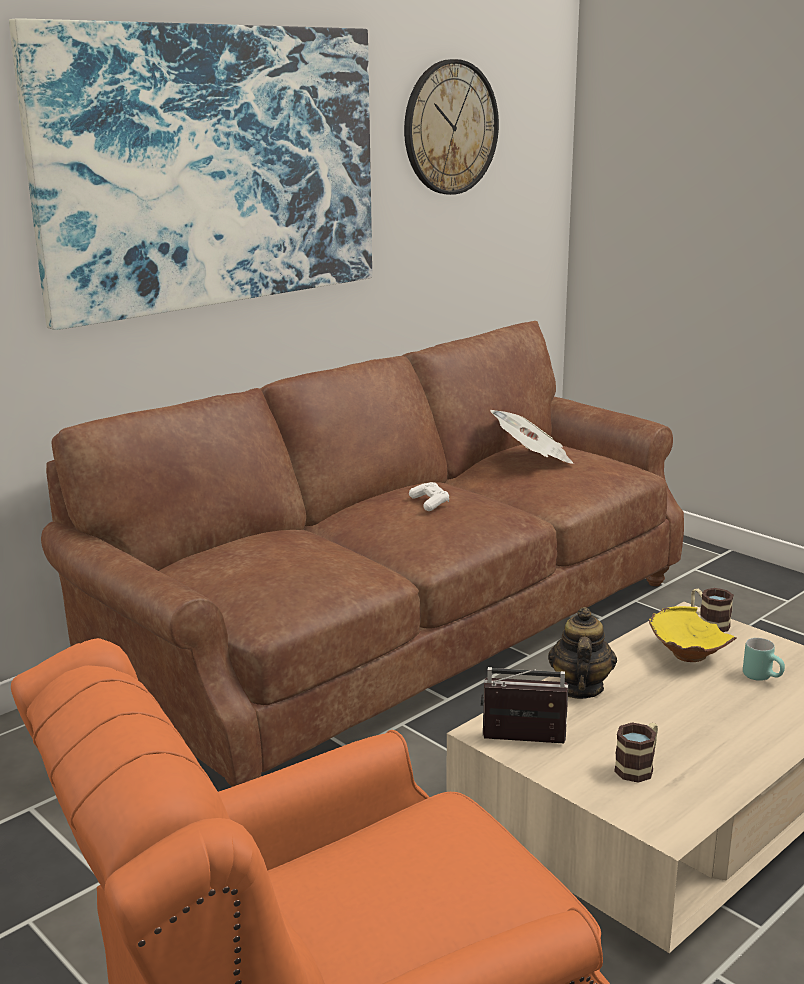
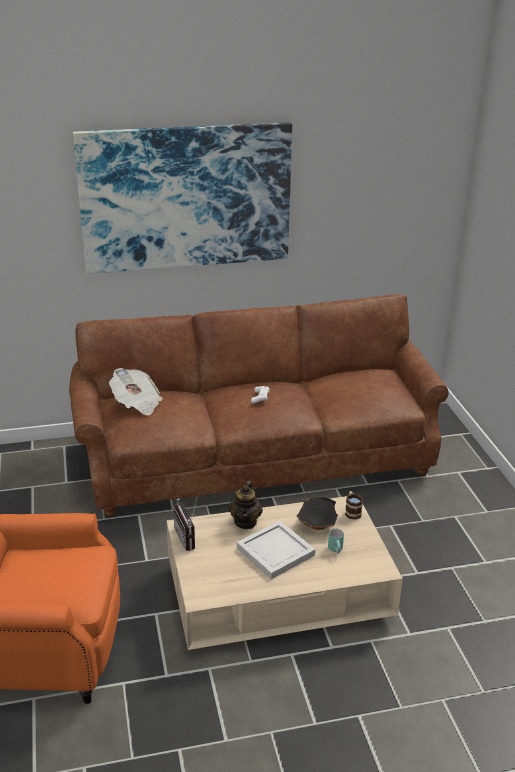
camera: 30 degrees right, 10 degrees up
(450, 128) = (359, 174): wall clock -> none
(522, 743) = (189, 537): radio -> radio turned 150 degrees counterclockwise
(532, 458) = (350, 383): newspaper -> newspaper (137, 403)
(580, 688) = (245, 522): teapot -> teapot turned 150 degrees clockwise
(638, 767) = (222, 568): mug -> none
(681, 712) = (274, 551): none -> white tray
(686, 655) = (316, 524): yellow bowl -> black bowl

